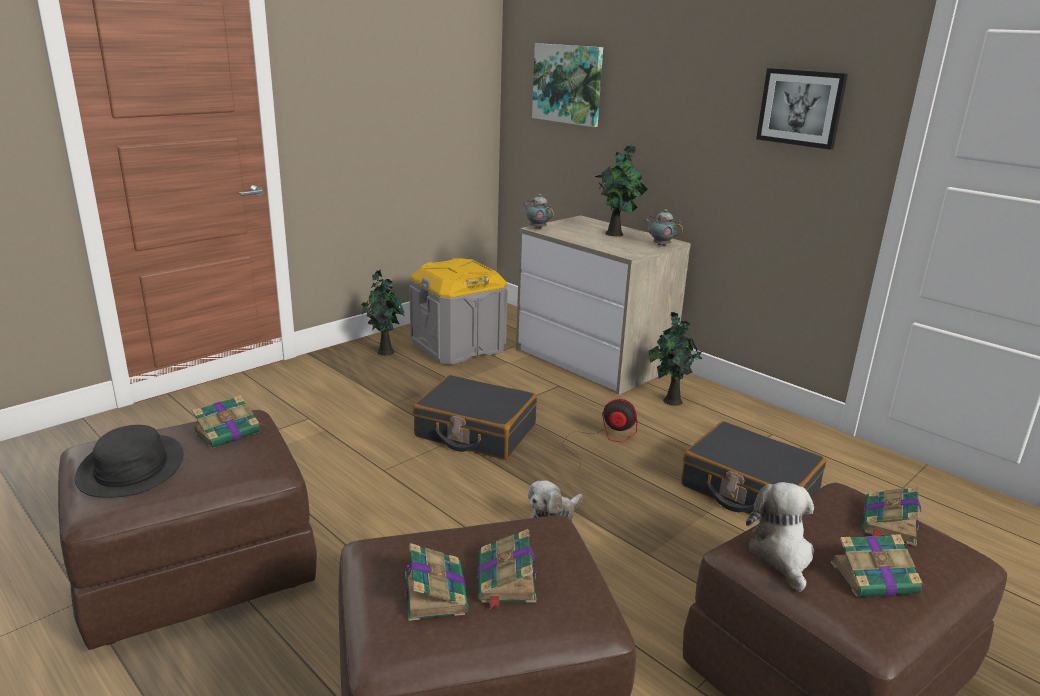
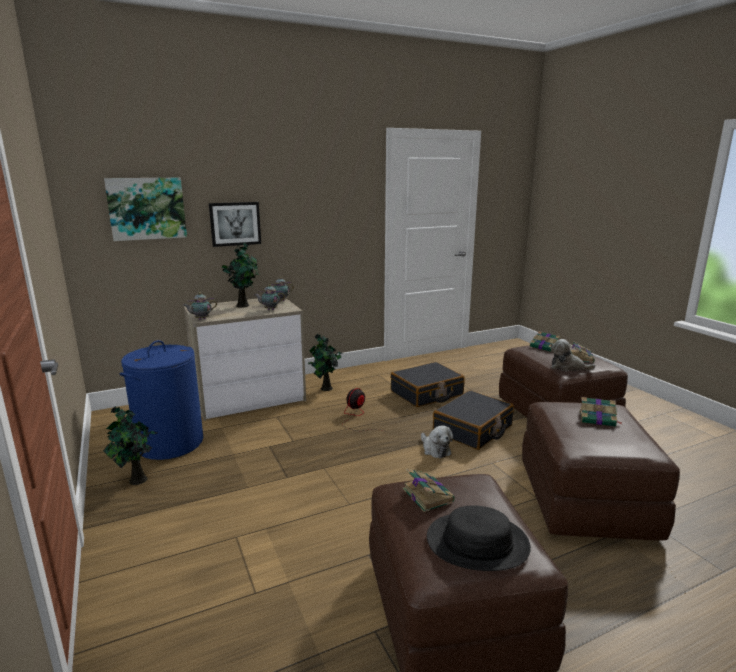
camera: 70 degrees left, 5 degrees down
(435, 592) = (610, 436): book -> none
(458, 347) = (170, 443): grey storage box -> blue laundry basket
(475, 432) = (318, 458): black suitcase -> black suitcase (473, 429)
(612, 246) = (270, 309): none -> teapot
(801, 107) = (334, 202): picture -> picture (235, 223)

